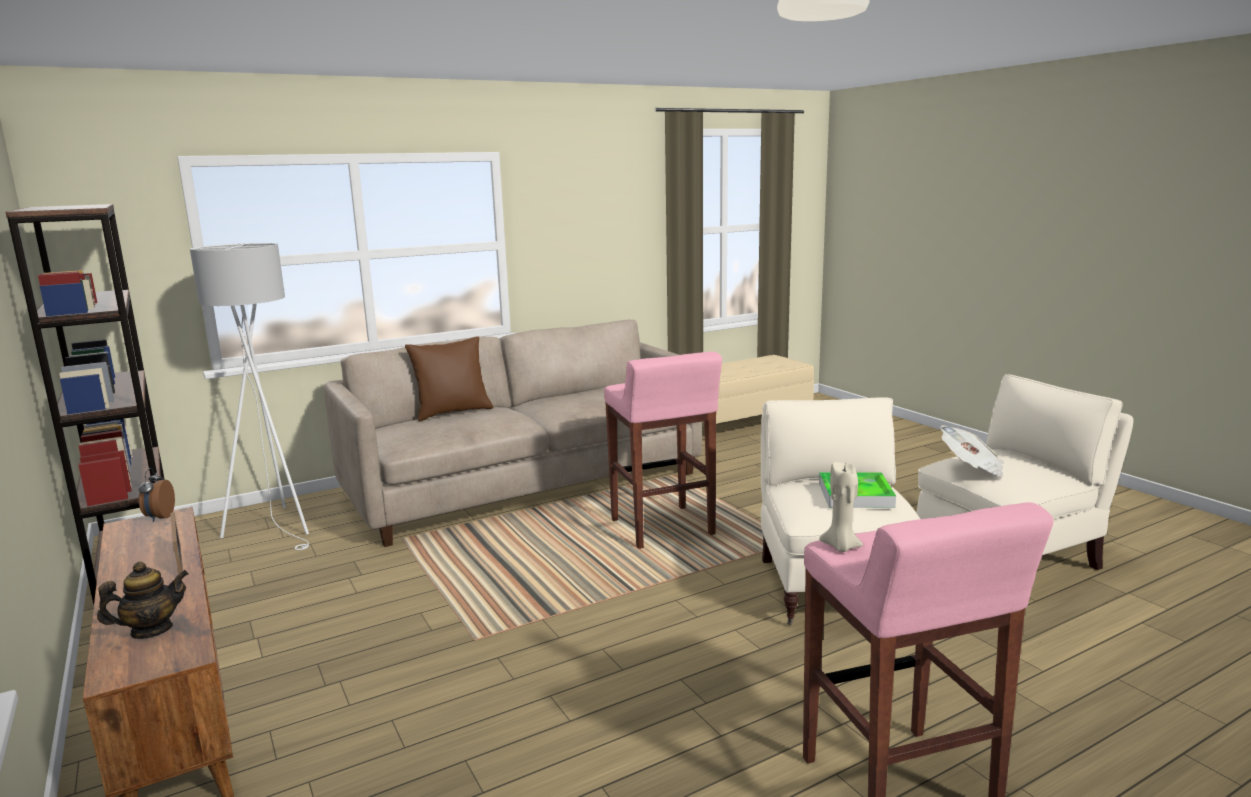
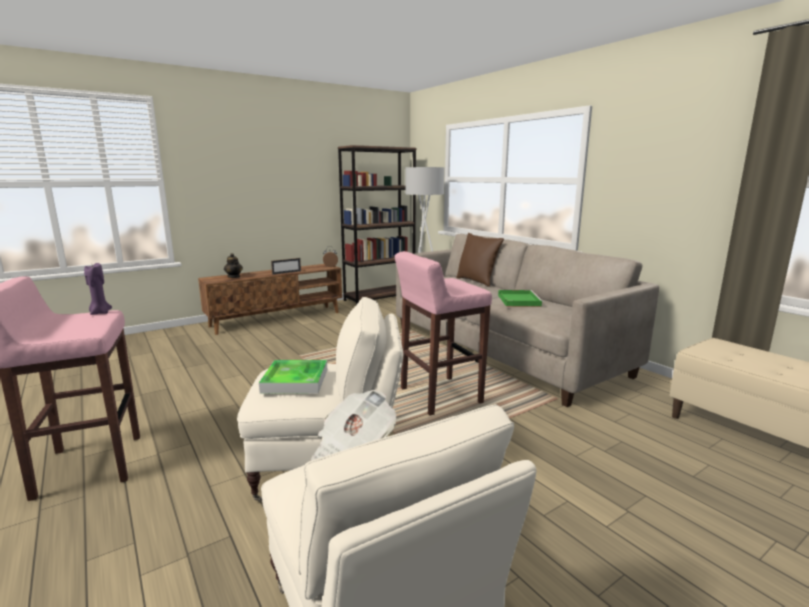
camera: 85 degrees right, 0 degrees up
(575, 401) = (518, 300): none -> green tray
(840, 547) = (100, 313): beige candle -> purple candle

